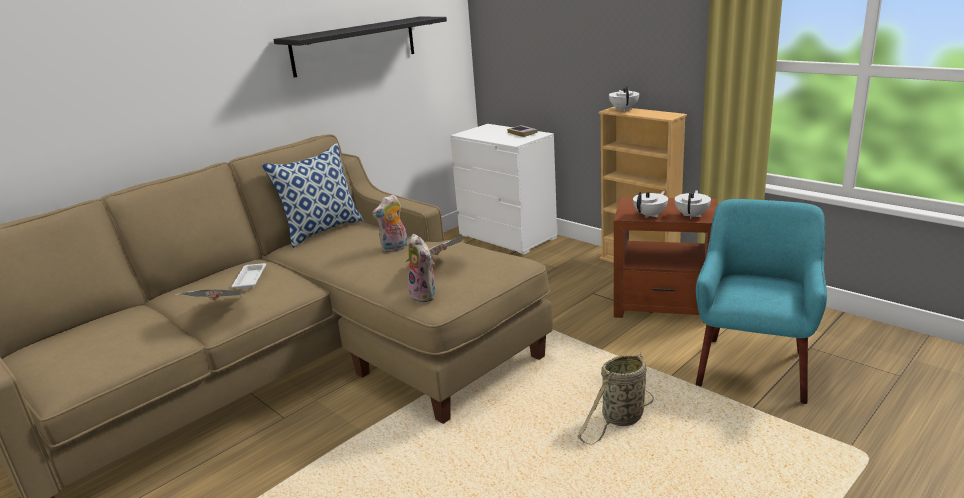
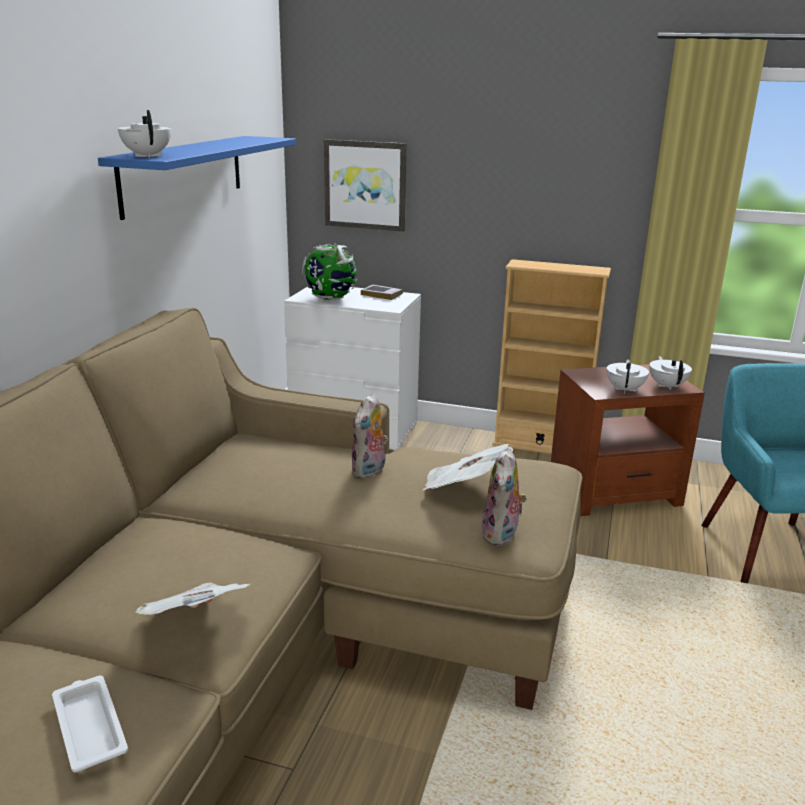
camera: 30 degrees left, 0 degrees up
(250, 279) = (186, 555): white tray -> white tray (89, 727)
(322, 230) = (209, 456): pillow -> none
(354, 46) = (184, 173): black shelf -> blue shelf
(425, 295) = (502, 535): plush toy -> plush toy turned 75 degrees clockwise
(482, 135) = (330, 299): none -> globe
(517, 48) = (365, 185): none -> picture
(621, 419) = (716, 645): basket -> none
(624, 109) = (533, 263): white teapot -> white teapot (147, 156)

